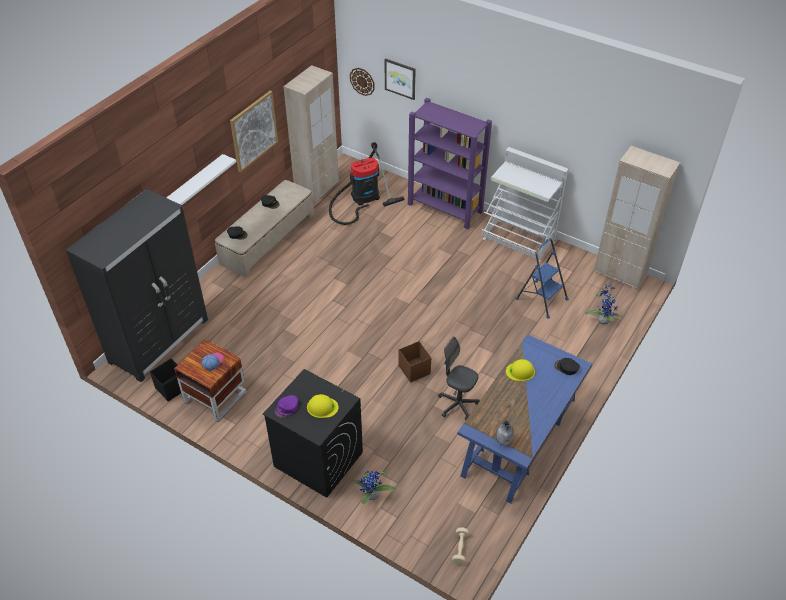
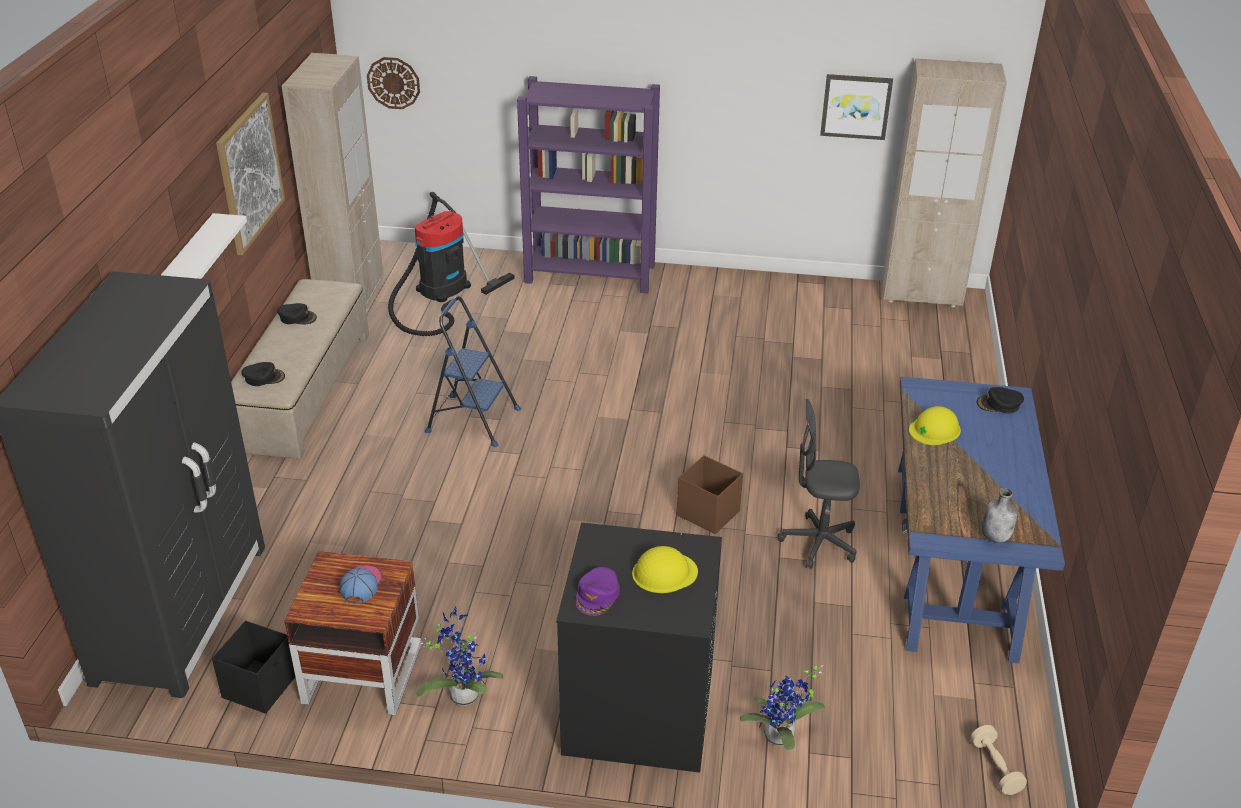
camera: 25 degrees left, 10 degrees down
(400, 78) = (471, 56): picture -> picture (856, 106)
(517, 241) = (738, 291): white shoe rack -> none
(540, 298) = (831, 355): blue step ladder -> blue step ladder (470, 419)
(602, 319) = (944, 359): potted plant -> potted plant (463, 694)

